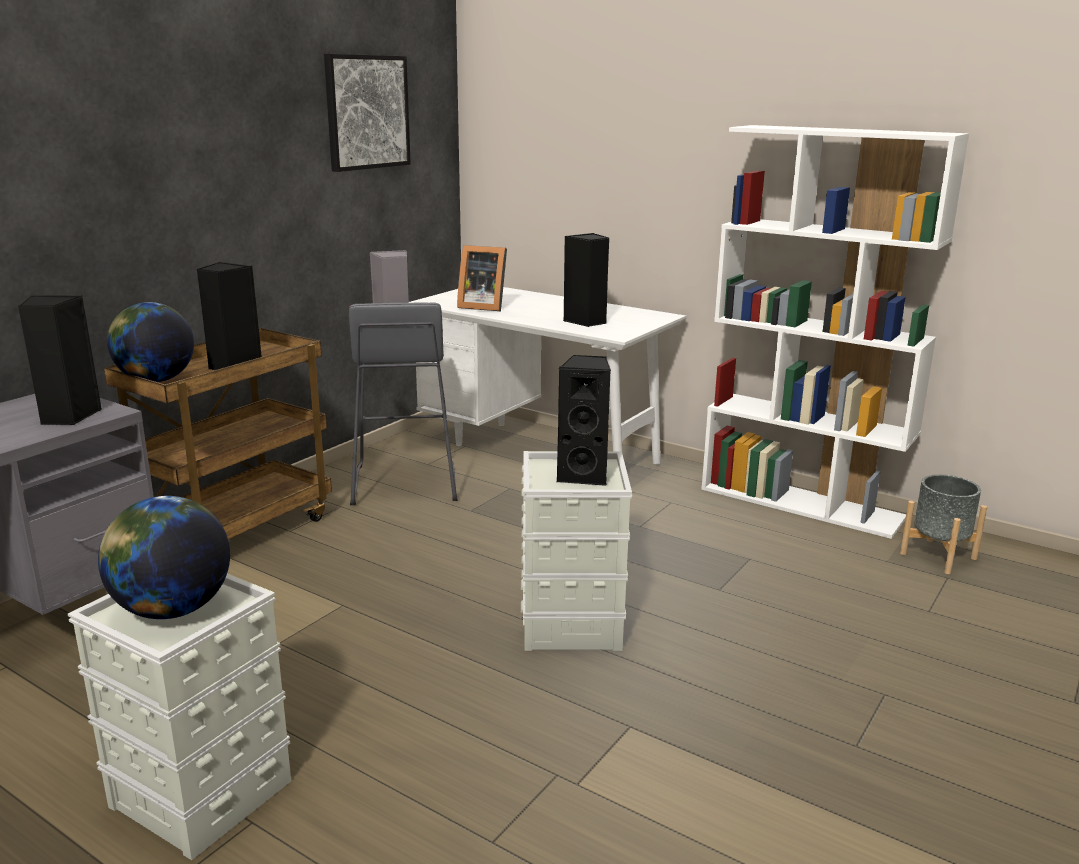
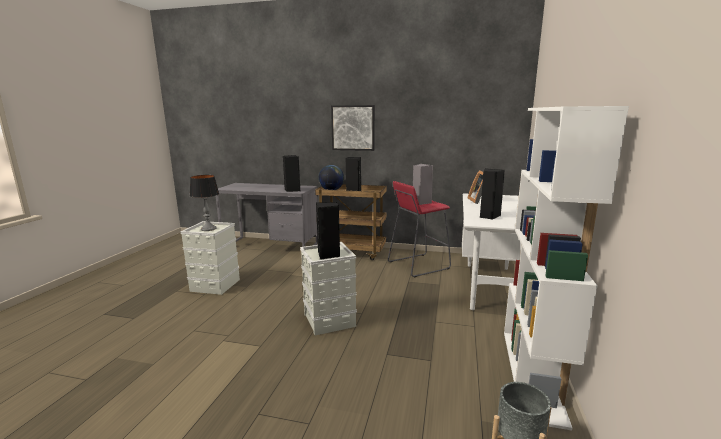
camera: 70 degrees right, 5 degrees down
(172, 610) = (208, 229): globe -> table lamp
(367, 112) = (462, 107): picture -> picture (353, 128)
(403, 483) = (418, 265): grey stool -> red stool

